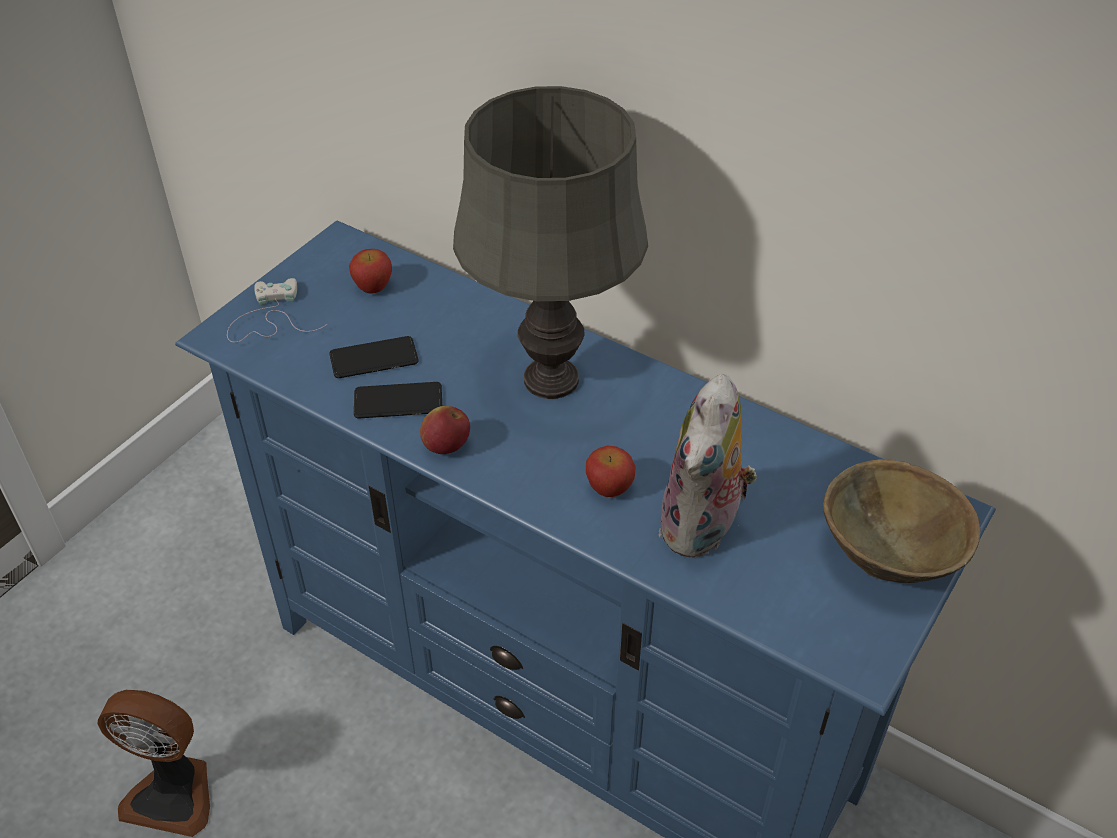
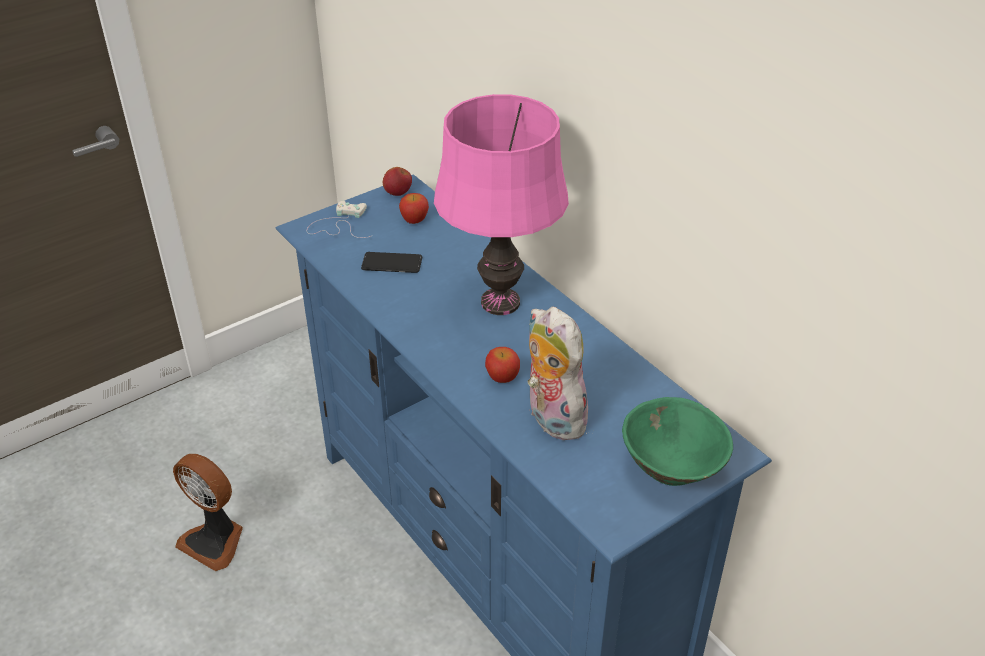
camera: 20 degrees right, 5 degrees down
(398, 401) = (393, 293): phone -> none
(446, 446) = (410, 326): apple -> apple (398, 193)
(550, 379) = (500, 302): grey table lamp -> pink table lamp
(702, 528) = (551, 417): plush toy -> plush toy turned 105 degrees clockwise
(889, 557) = (672, 469): brown bowl -> green bowl

